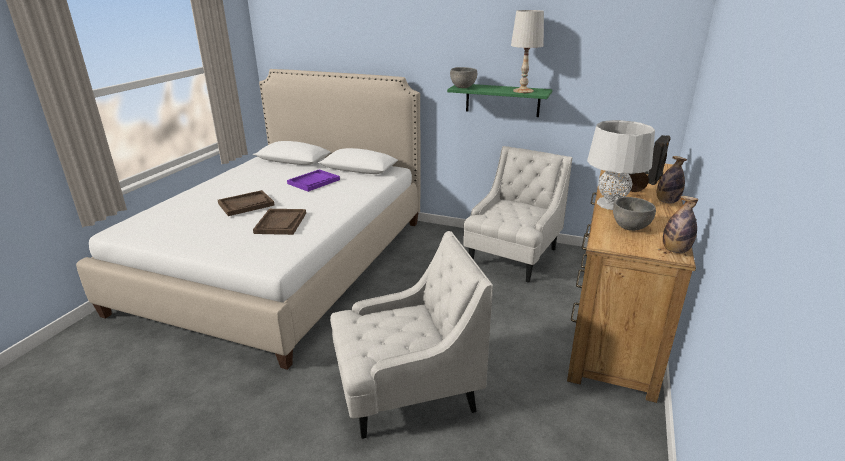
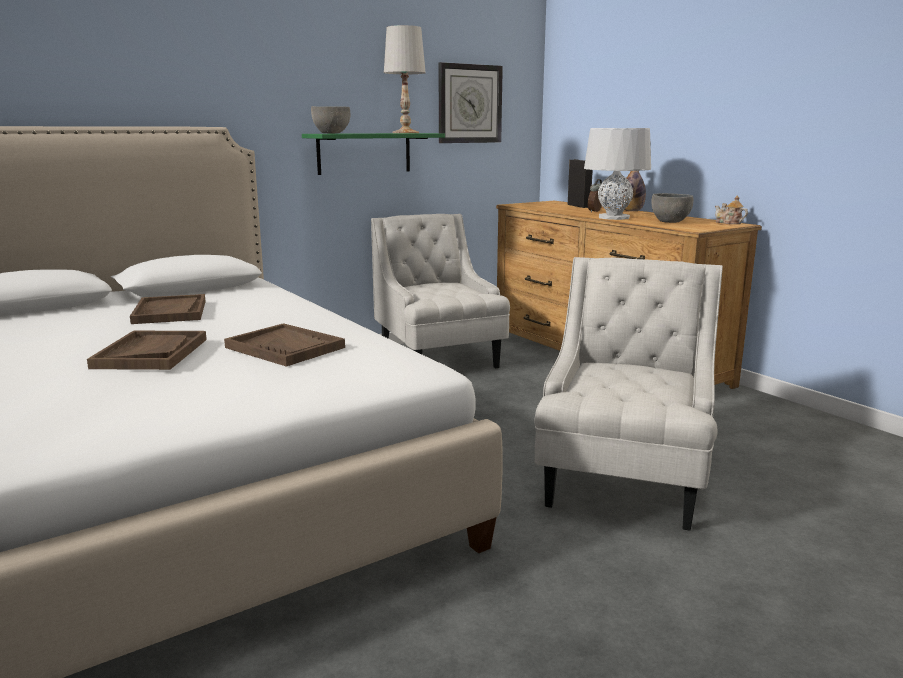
camera: 55 degrees left, 10 degrees down
(313, 182) = (170, 312): purple tray -> brown tray
(606, 68) = (469, 104): none -> wall clock
(675, 250) = (728, 223): bottle -> teapot

